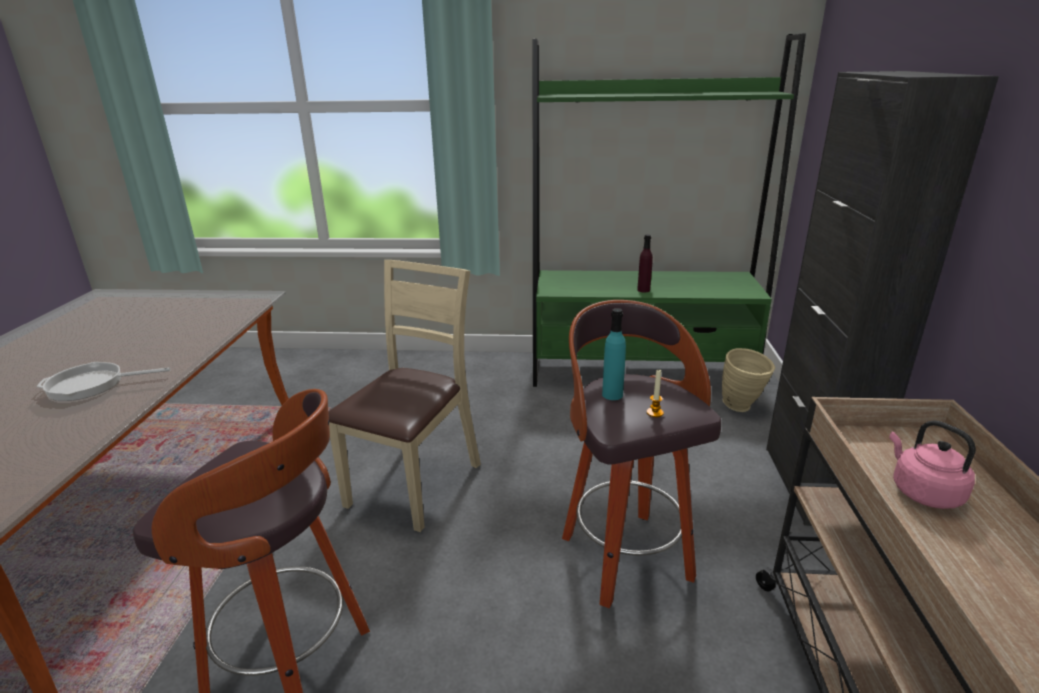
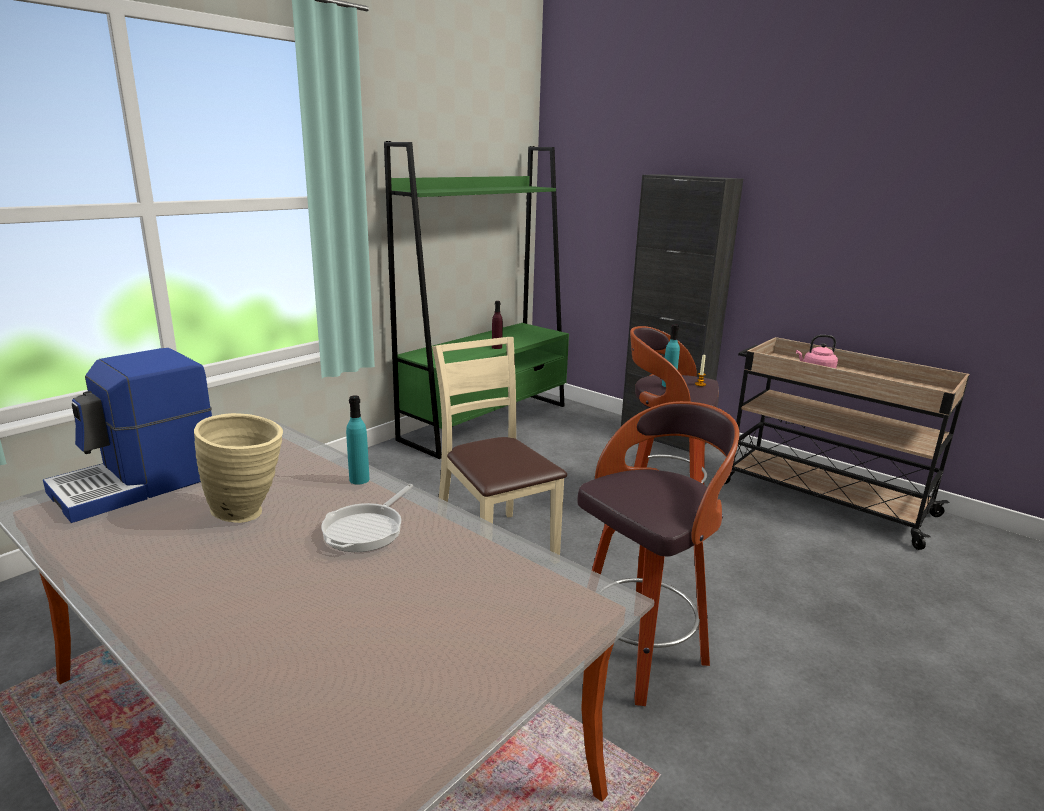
camera: 55 degrees left, 5 degrees down
(140, 303) = (139, 484): none -> coffee machine
(186, 351) = (359, 479): none -> turquoise bottle
(742, 408) = (573, 417): beige vase -> beige vase (250, 513)

